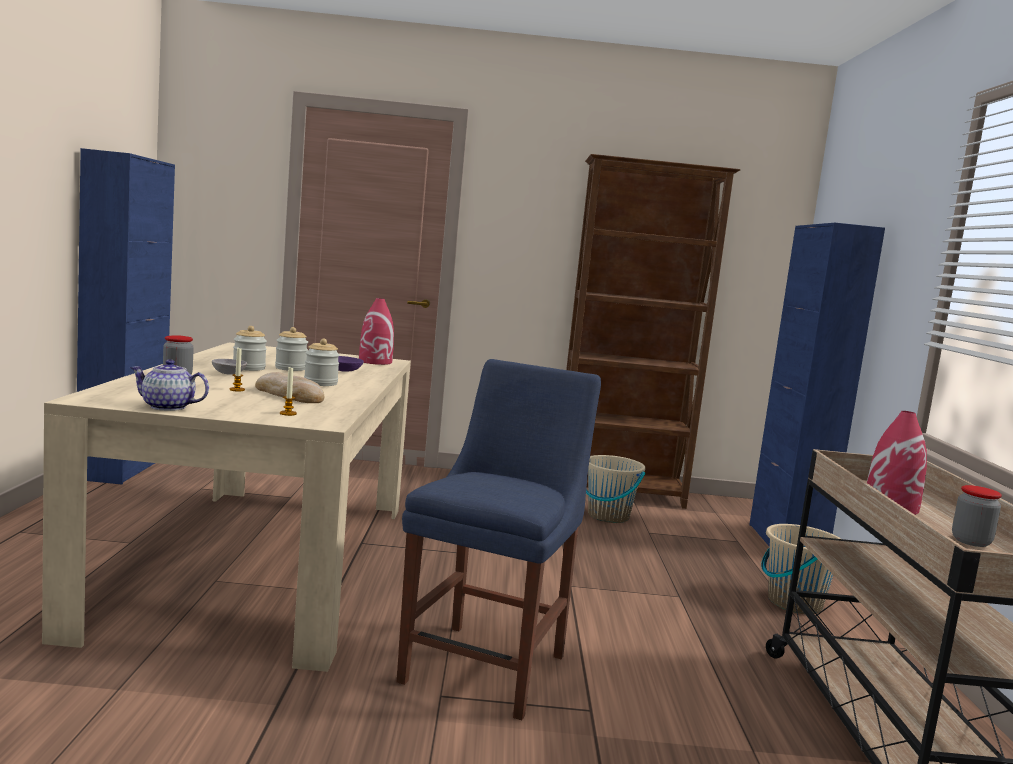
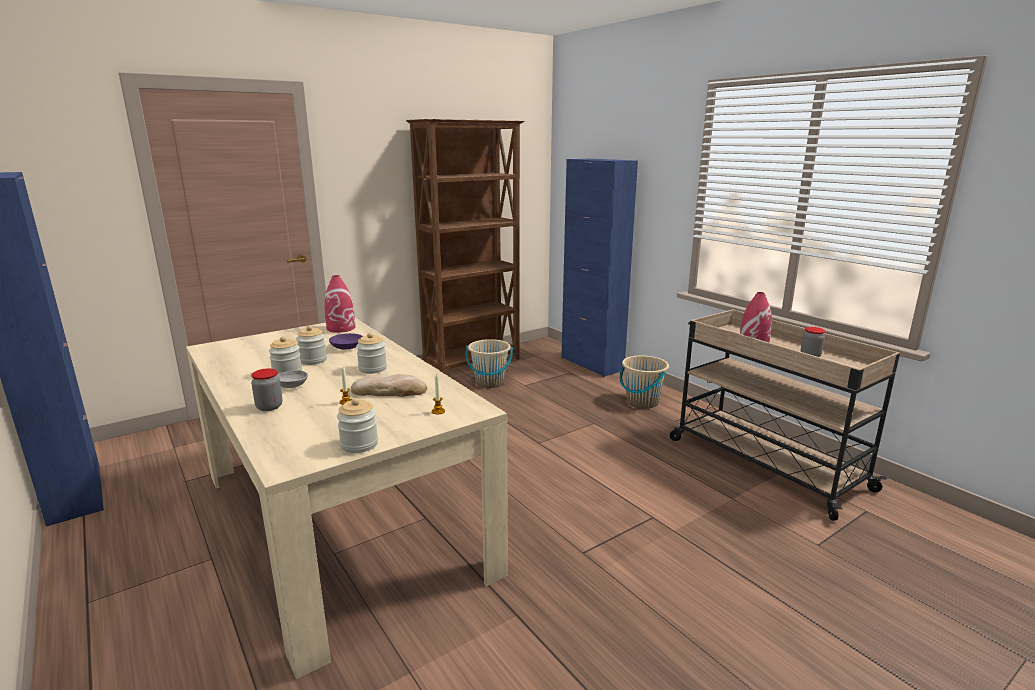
camera: 35 degrees left, 10 degrees up
(168, 407) = (359, 444): teapot -> jar
(489, 665) = (576, 518): blue chair -> none

